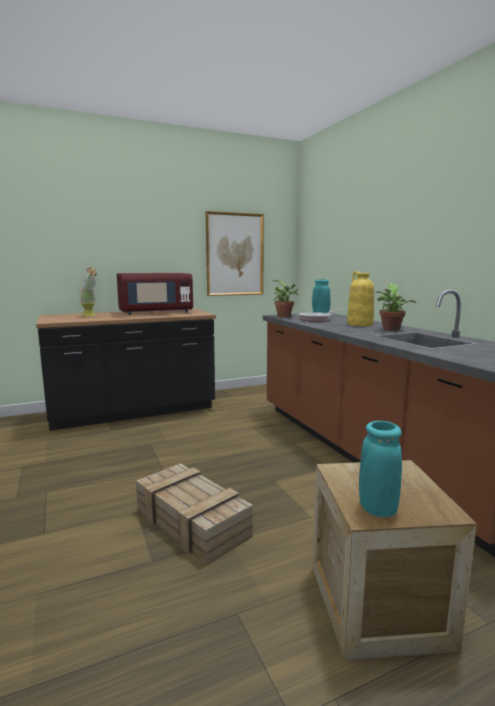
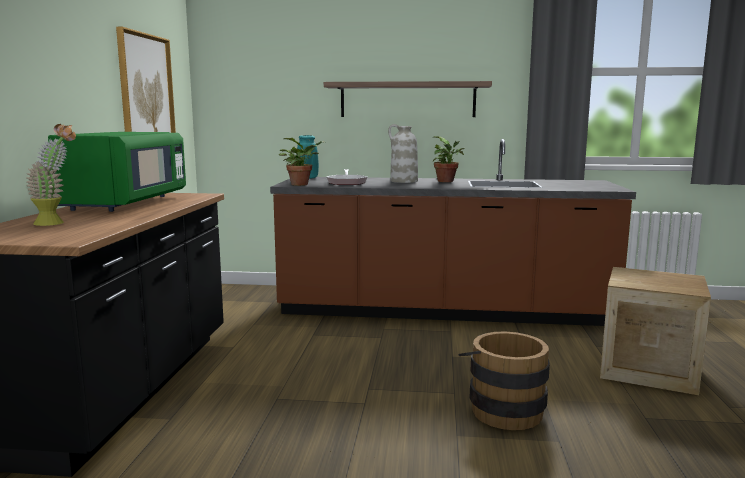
camera: 60 degrees left, 0 degrees up
(155, 312) = (126, 203): red microwave -> green microwave
(193, 522) = (503, 408): crate -> brown bucket
(359, 324) = (403, 181): yellow vase -> white vase
(377, 509) = (684, 287): turquoise vase -> none
(408, 248) = (407, 100): none -> shelf

